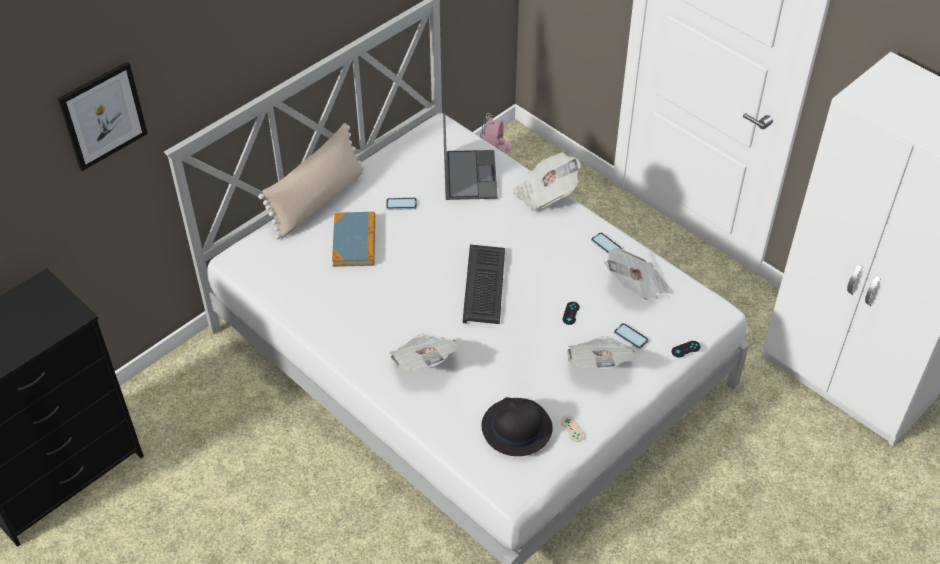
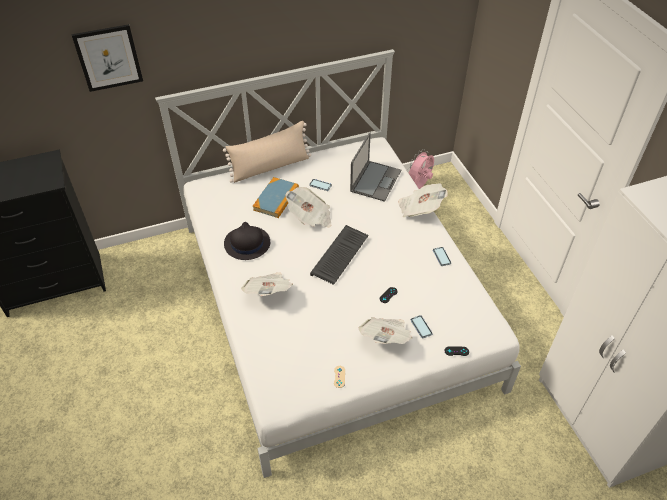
camera: 25 degrees right, 0 degrees up
(516, 428) = (300, 361): black hat -> black hat (246, 243)
(637, 287) = (446, 293): newspaper -> newspaper (310, 217)

